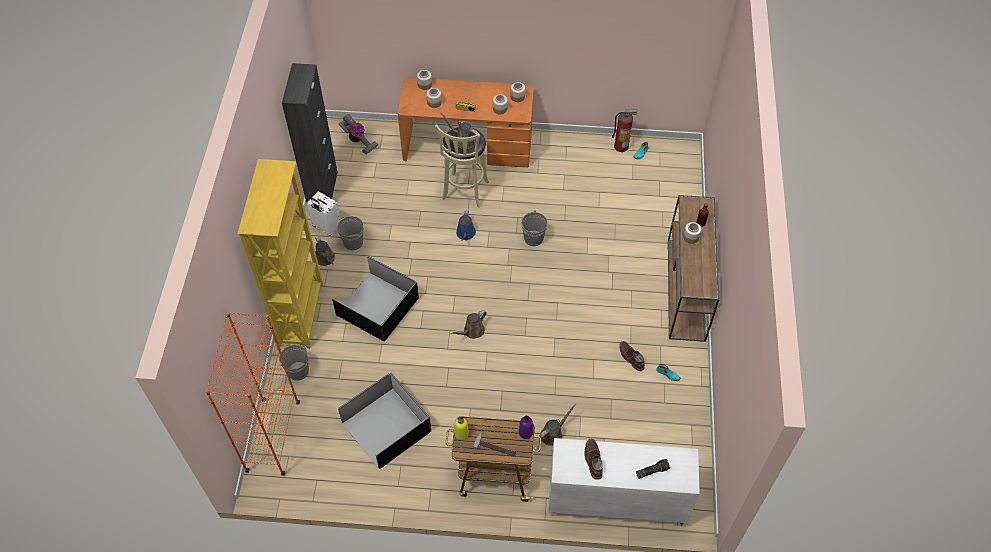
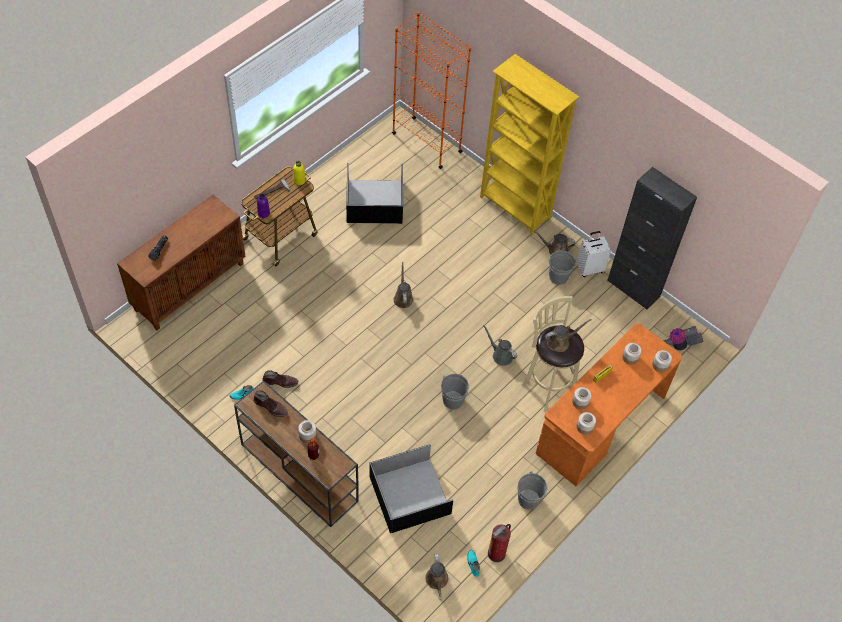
camera: 125 degrees right, 0 degrees up
(298, 371) = (466, 181): grey bucket -> grey bucket (528, 499)
(378, 305) = (481, 256): black storage box -> black storage box (410, 496)
(465, 234) = (500, 355): blue watering can -> grey watering can
(553, 434) = (273, 288): brown watering can -> brown watering can (437, 580)
(593, 460) = (202, 225): brown boot -> brown boot (271, 406)
(615, 502) = (189, 286): white cabinet -> brown cabinet

